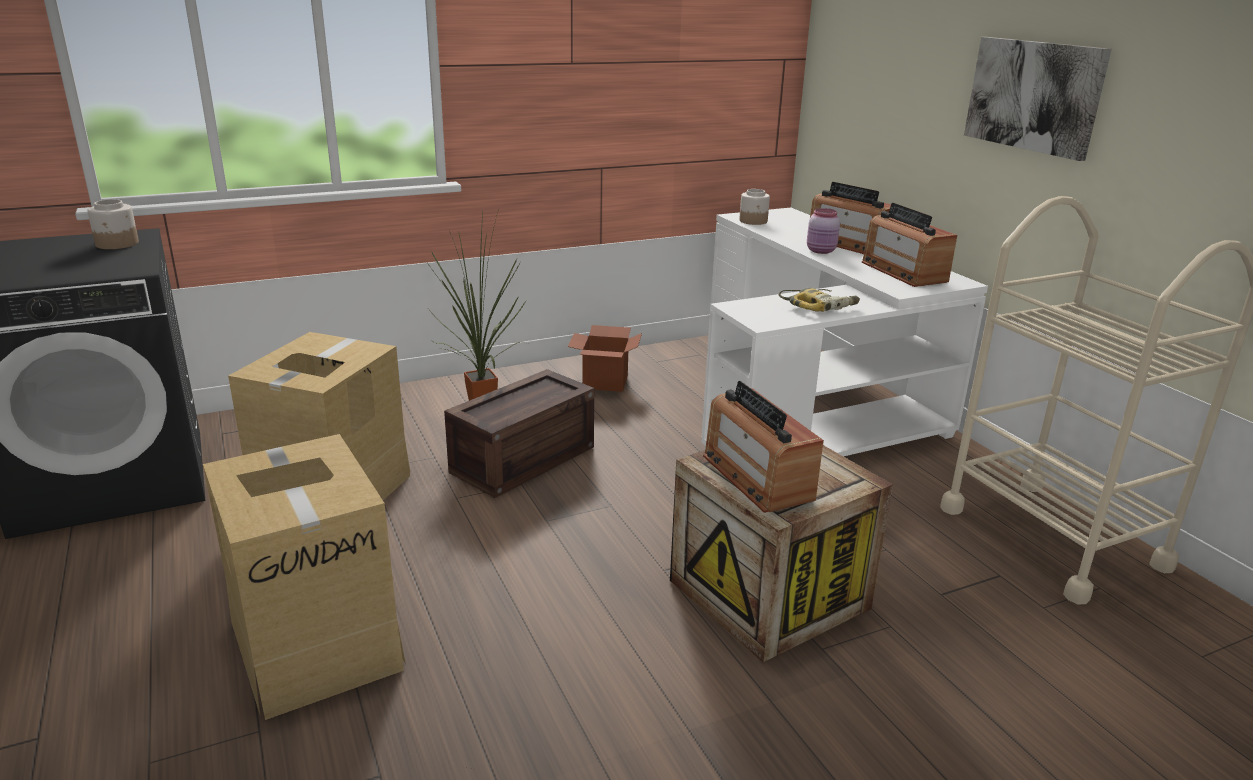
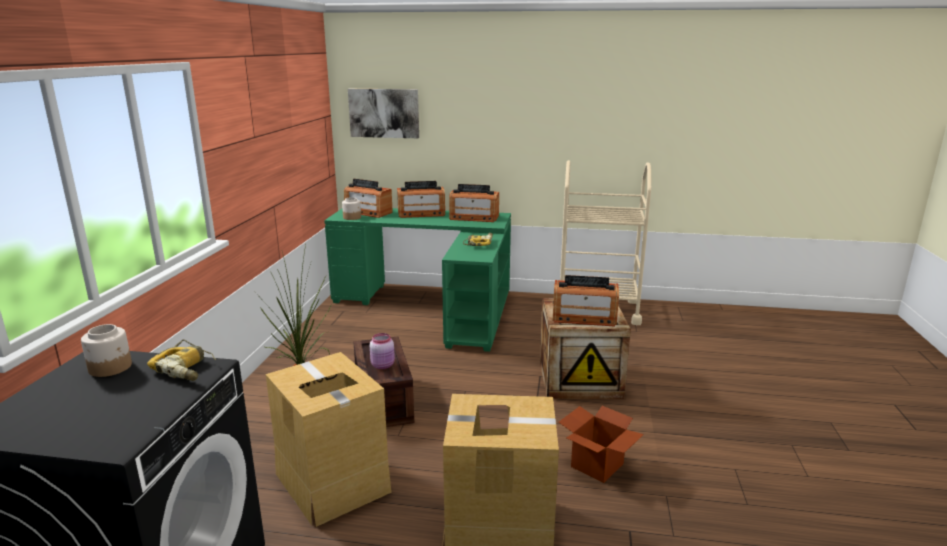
camera: 55 degrees left, 5 degrees down
(128, 264) = (187, 368): none -> power drill
(605, 382) = (331, 346): cardboard box -> cardboard box (597, 465)
(790, 221) = (368, 212): none -> radio
(811, 400) = (435, 306): white desk -> green desk
(821, 251) = (422, 220): pink jar -> pink jar (383, 365)
(1034, 95) = (512, 119): picture -> picture (384, 113)

